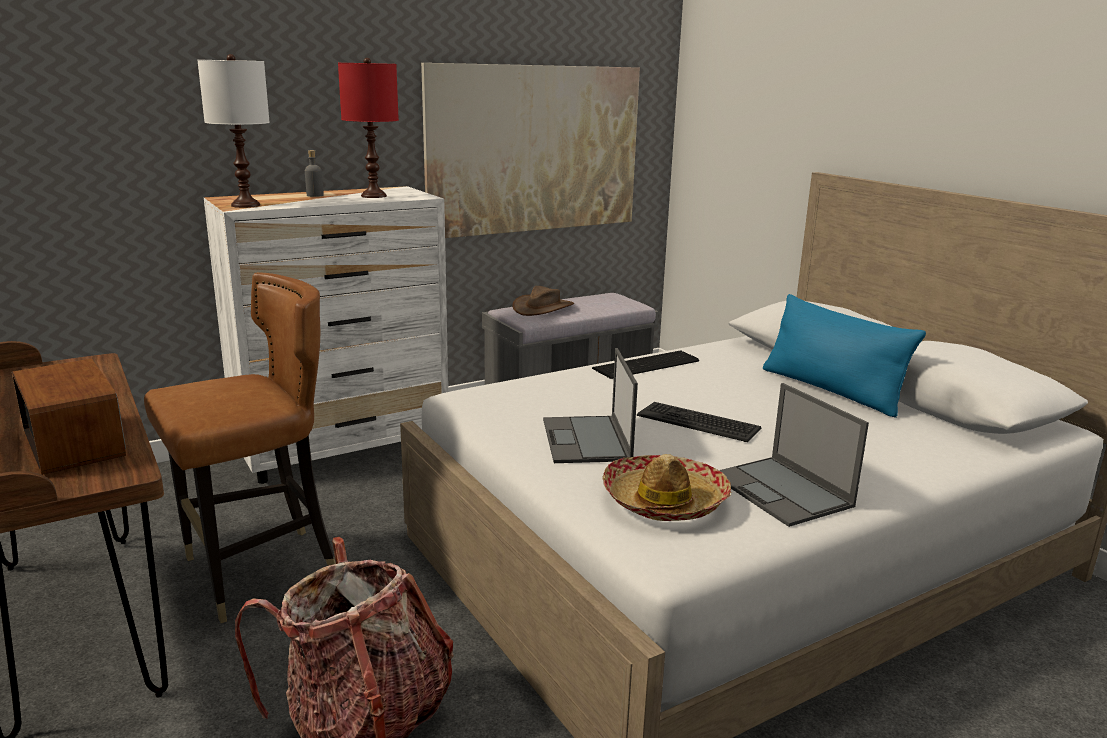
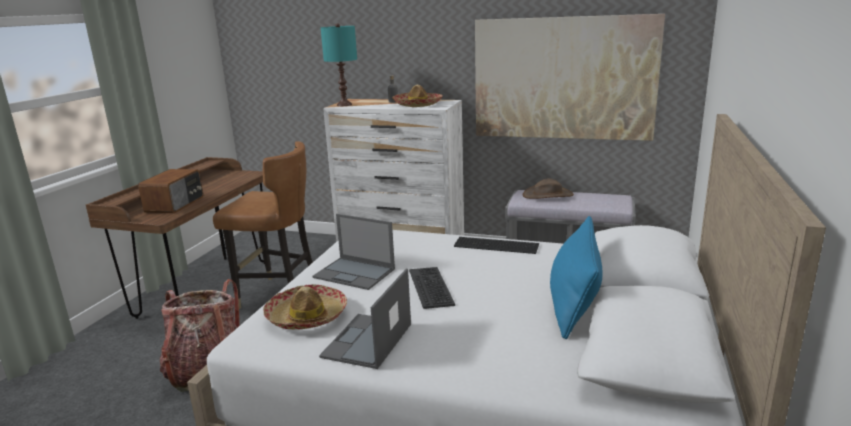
camera: 50 degrees right, 0 degrees up
(246, 205) = (344, 105): white table lamp -> turquoise table lamp
(373, 196) = (417, 104): red table lamp -> hat
(586, 440) = (355, 273): laptop -> laptop turned 105 degrees counterclockwise

